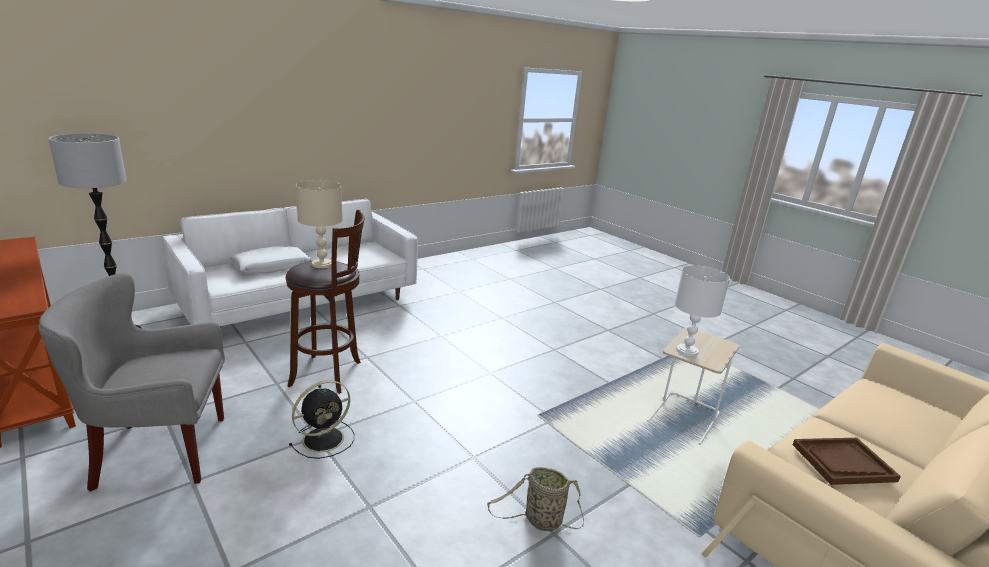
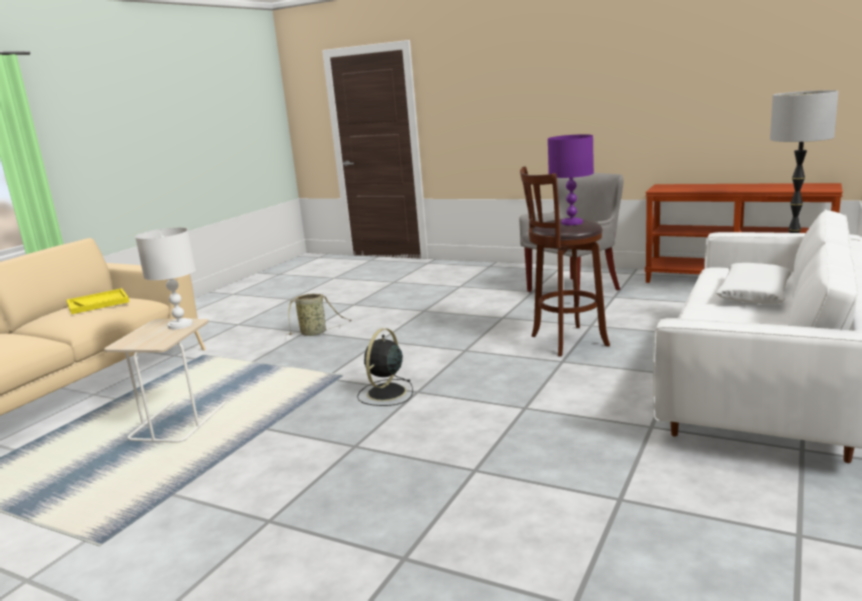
camera: 160 degrees right, 5 degrees down
(322, 264) = (571, 223): beige table lamp -> purple table lamp
(325, 438) = (495, 318): black fan -> black fan (385, 393)
(843, 463) = (98, 303): brown tray -> yellow tray

